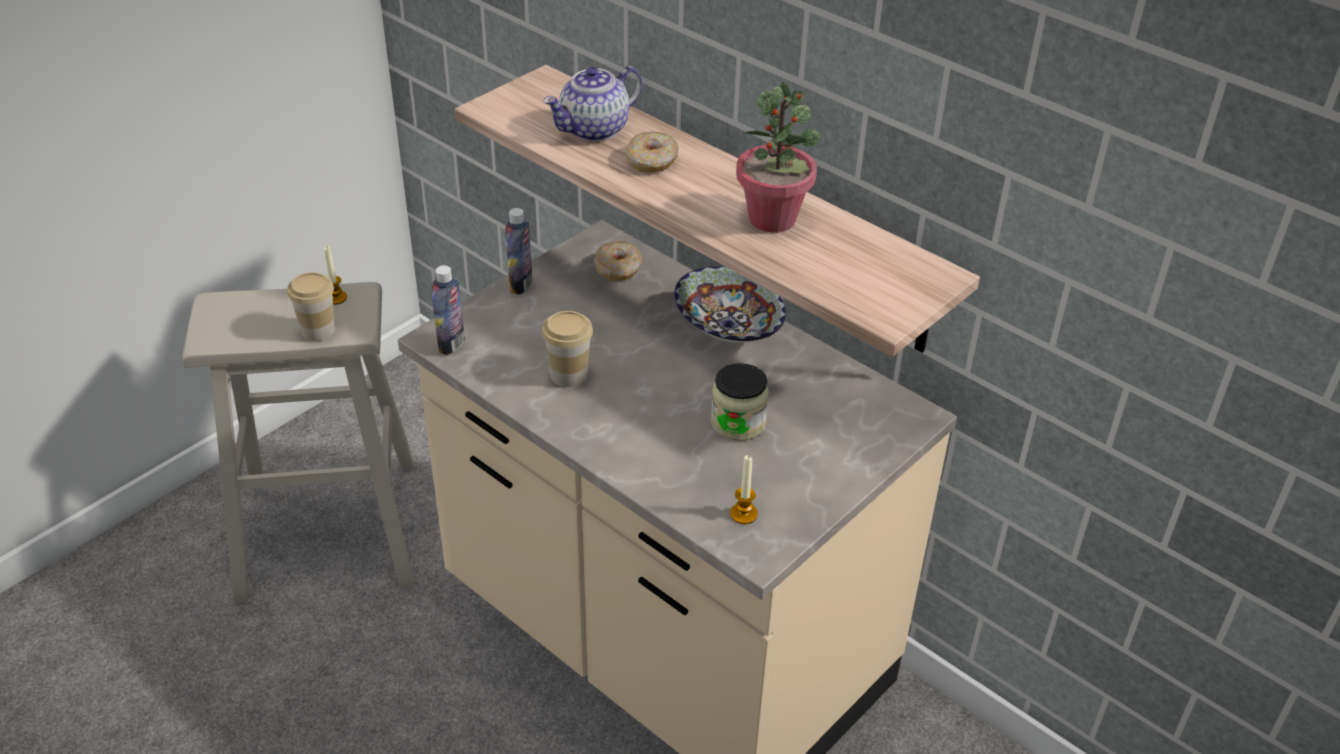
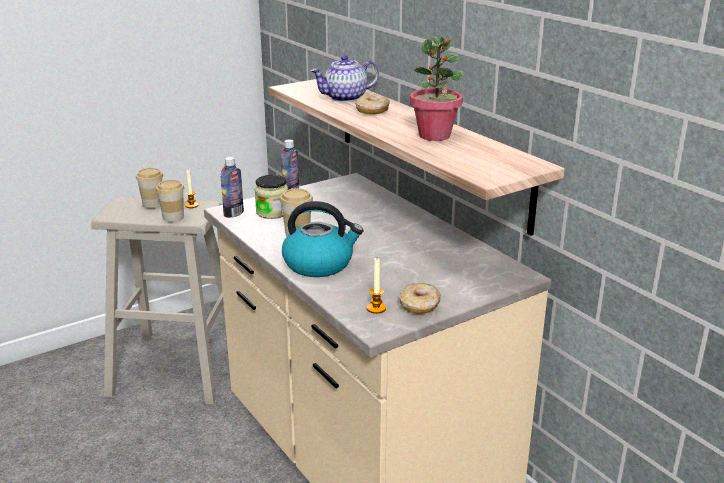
camera: 15 degrees right, 15 degrees down
(269, 303) = (153, 204): none -> cup
(618, 269) = (355, 192): donut -> donut (419, 305)
(628, 436) = (319, 264): none -> kettle
(726, 330) = (410, 224): bowl -> none
(738, 423) = (395, 265): jar -> jar (272, 212)

